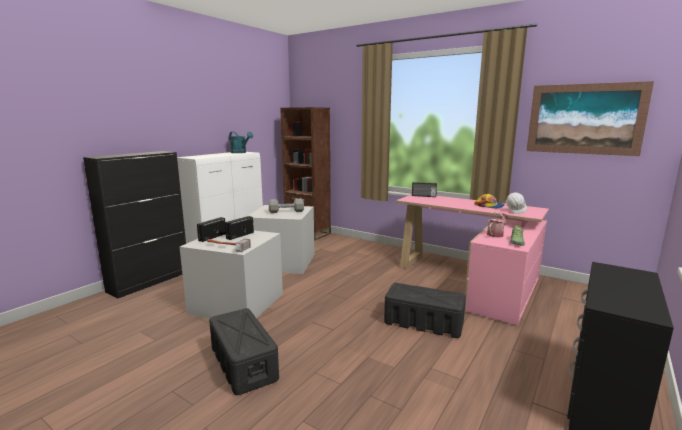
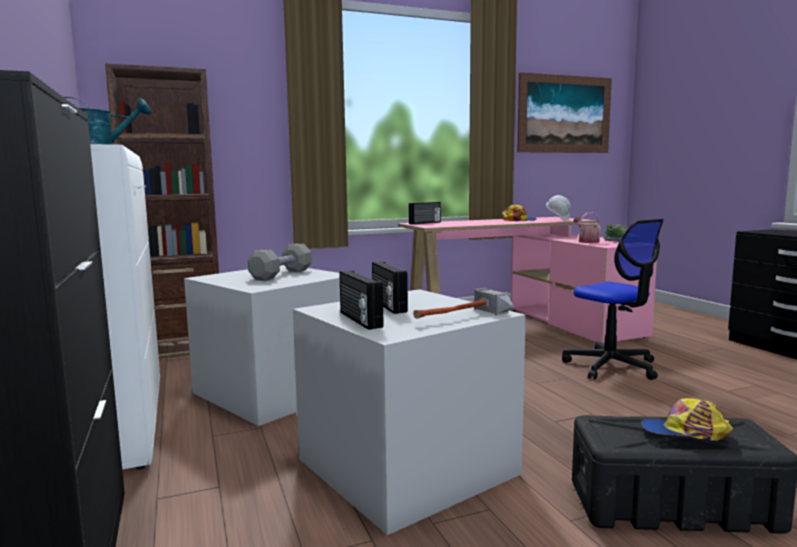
camera: 55 degrees left, 5 degrees down
(241, 331) = (685, 434): none -> cap
(423, 322) = (611, 366): black storage box -> office chair

